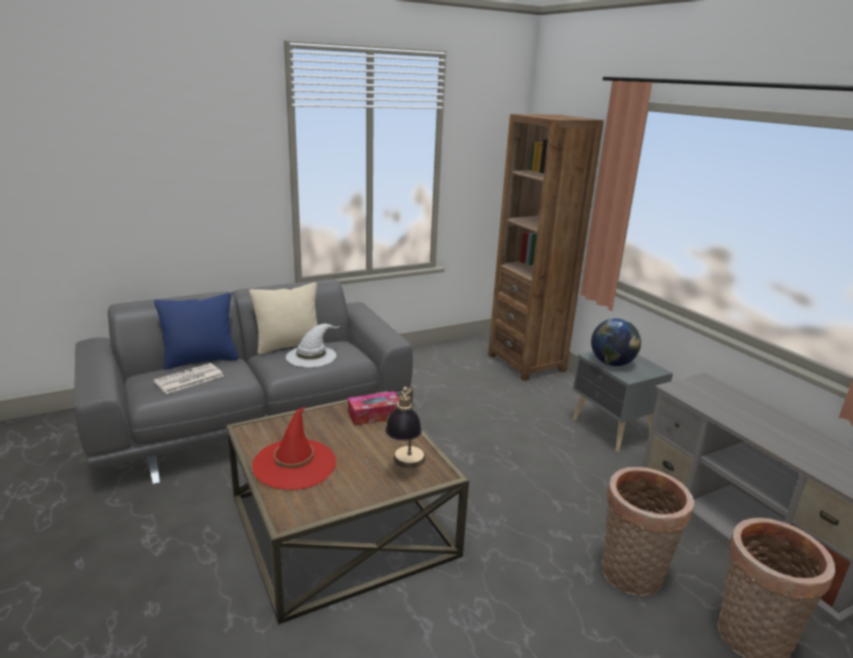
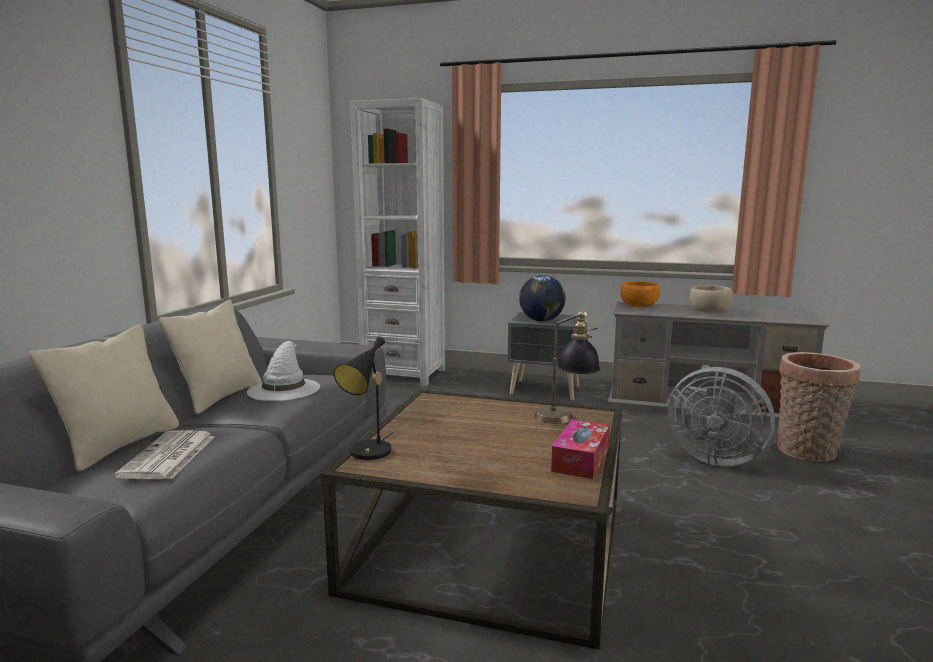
camera: 45 degrees left, 10 degrees down
(201, 360) = (120, 445): blue pillow -> beige pillow
(264, 425) = (368, 454): none -> black table lamp
(294, 464) = (479, 462): red hat -> none
(375, 415) = (453, 405): tissue box -> tissue box (581, 459)
(526, 363) = (404, 374): brown bookcase -> white bookcase
(631, 576) = (713, 458): basket -> grey fan
(708, 387) = (638, 306): none -> orange bowl
(771, 428) = (710, 312): none -> beige bowl

